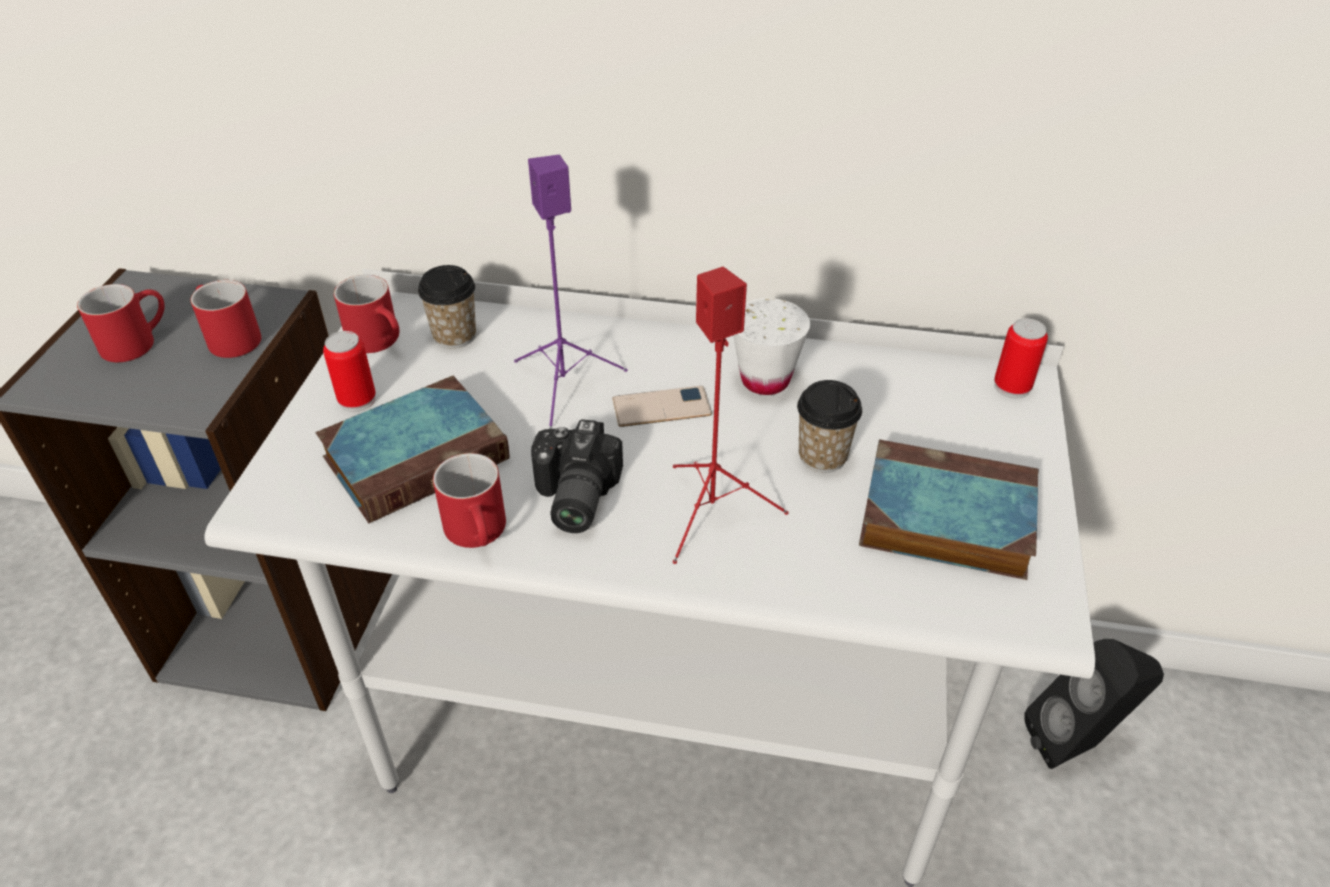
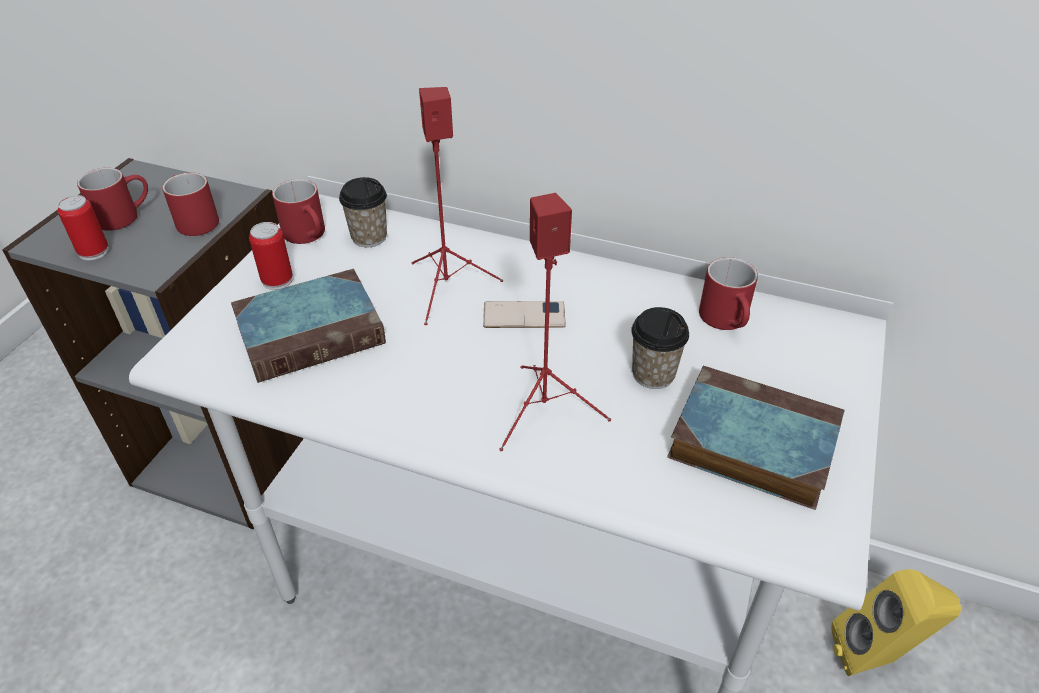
camera: 10 degrees right, 0 degrees up
(480, 533) = (345, 403): red mug -> red mug (728, 321)
(564, 387) = (447, 289): purple speaker -> red speaker
(571, 498) = (428, 383): camera -> none
(765, 380) = (619, 302): white cup -> none
(1012, 387) = (840, 333): can -> can (93, 251)
(1075, 743) = (875, 656): black speaker -> yellow speaker

